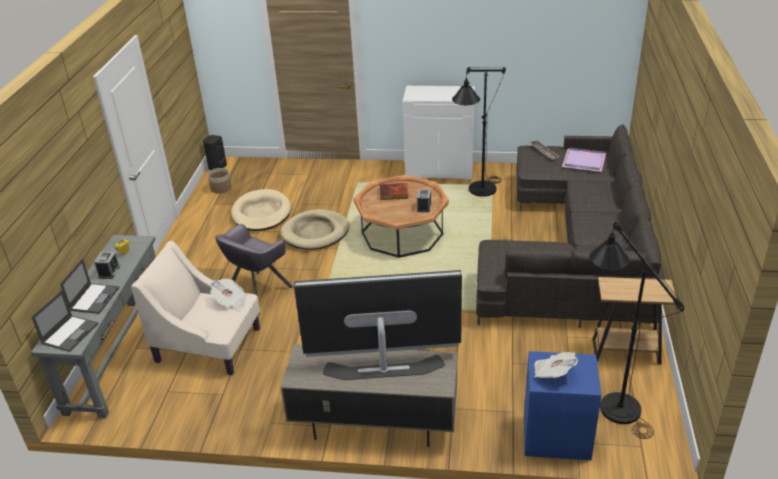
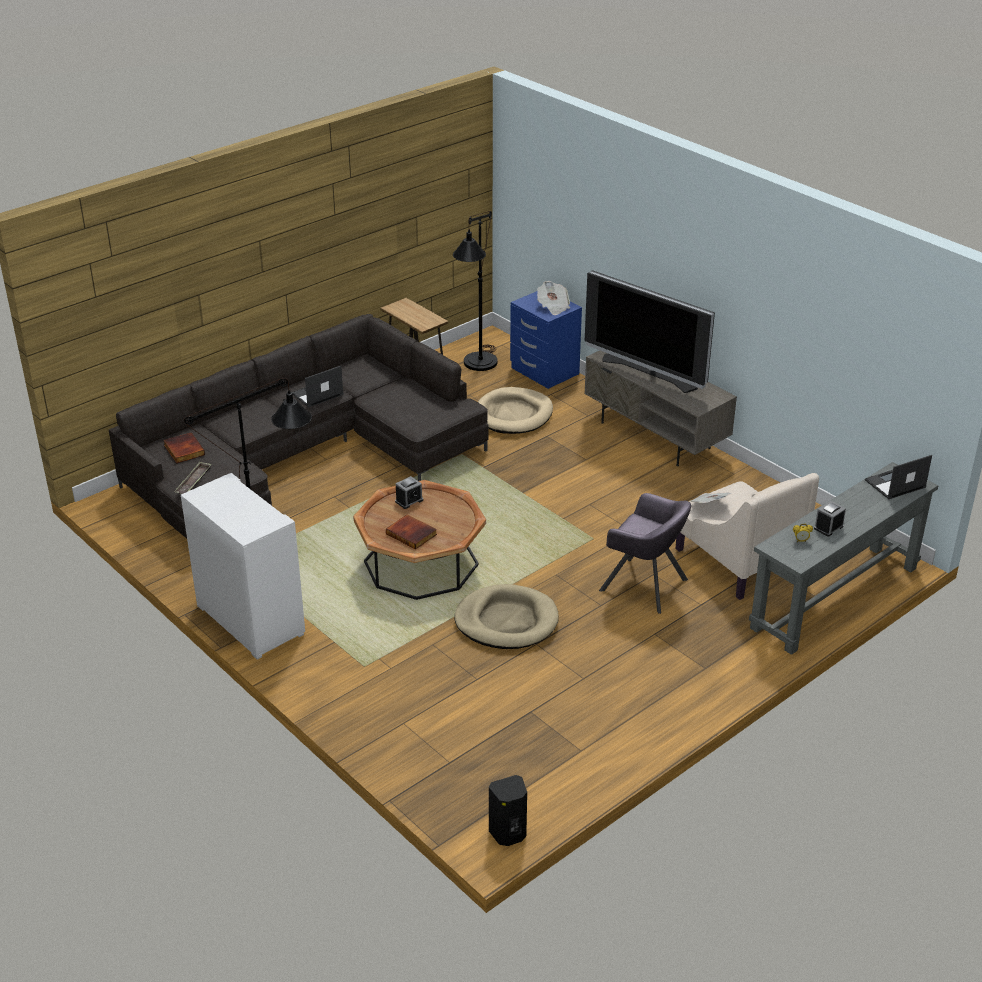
camera: 140 degrees left, 0 degrees up
(94, 298) = (857, 506): laptop -> laptop (317, 394)
(221, 188) = (544, 777): planter -> none
(257, 292) = (644, 585): grey armchair -> grey armchair turned 45 degrees clockwise
(261, 213) = (536, 691): beige dog bed -> beige dog bed (513, 414)
(584, 161) = (183, 450): purple tray -> book

